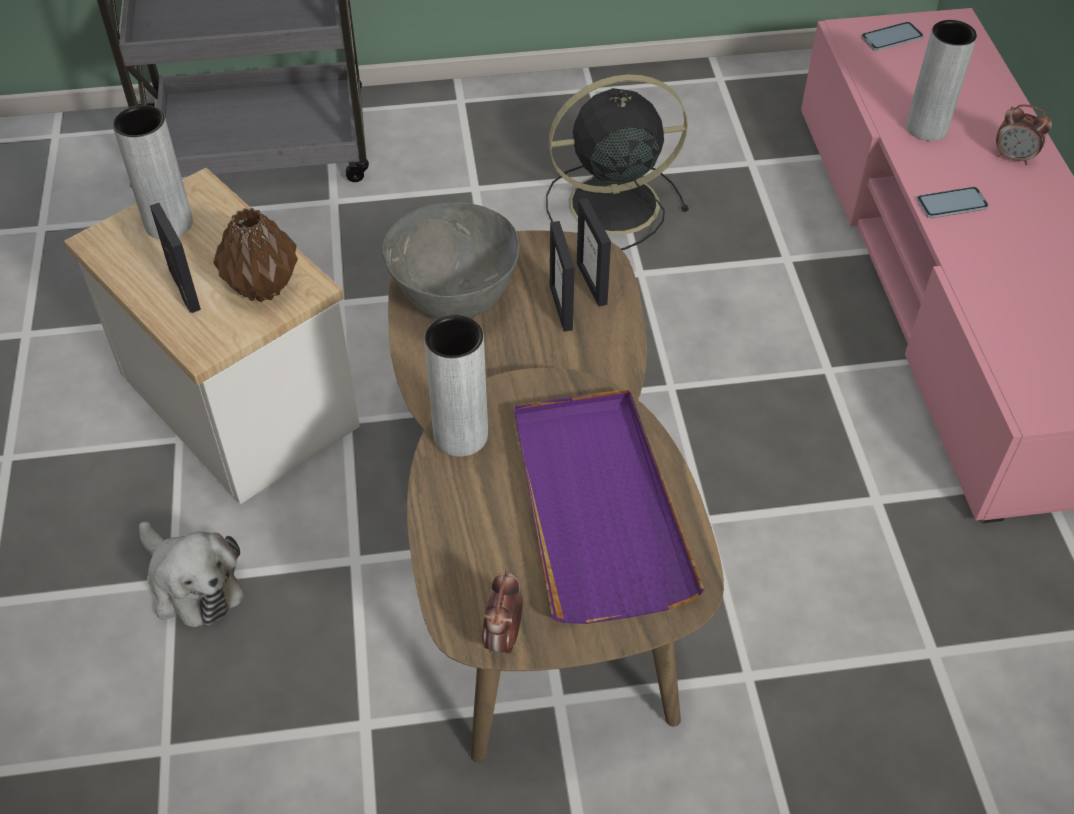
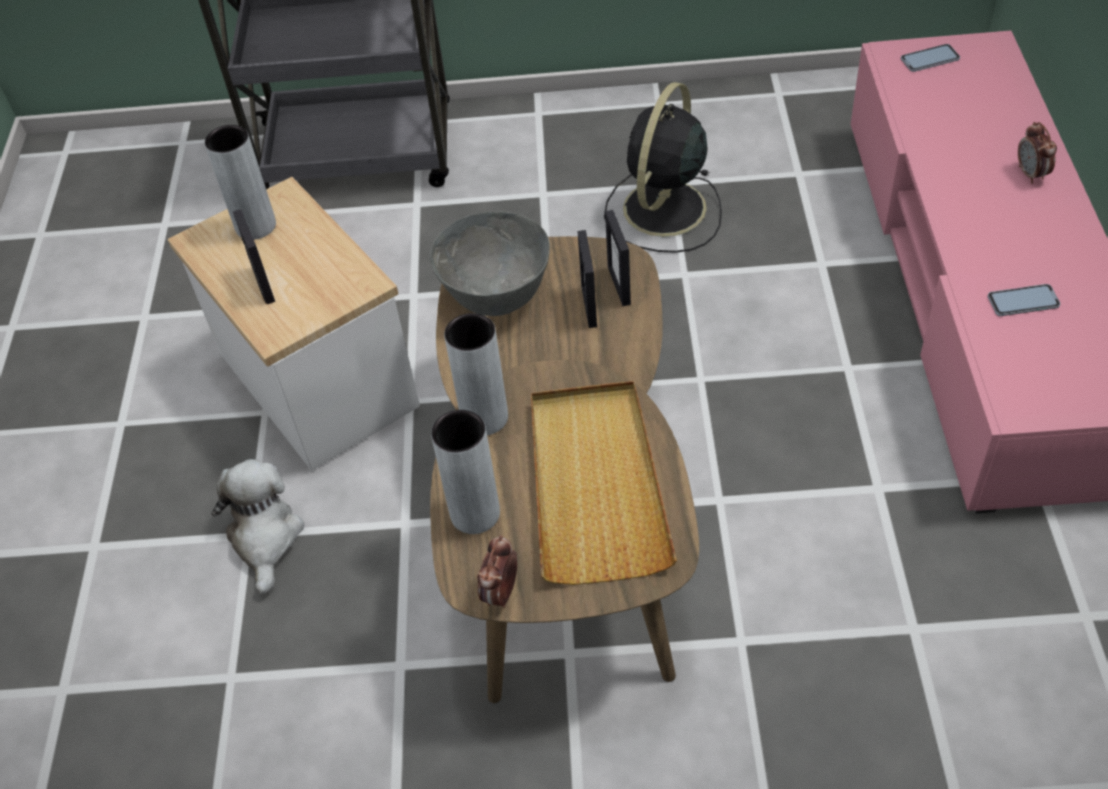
camera: 10 degrees right, 0 degrees up
(192, 584) = (265, 538): plush toy -> plush toy turned 150 degrees counterclockwise
(261, 287) = (328, 282): brown vase -> none
(597, 507) = (595, 484): purple tray -> beige tray
(609, 205) = (663, 211): black fan -> black fan turned 60 degrees counterclockwise
(926, 128) = (951, 145): grey vase -> grey vase (475, 513)
(951, 203) = (965, 217): phone -> phone (1023, 301)
(1014, 157) = (1031, 174): alarm clock -> alarm clock turned 45 degrees clockwise

